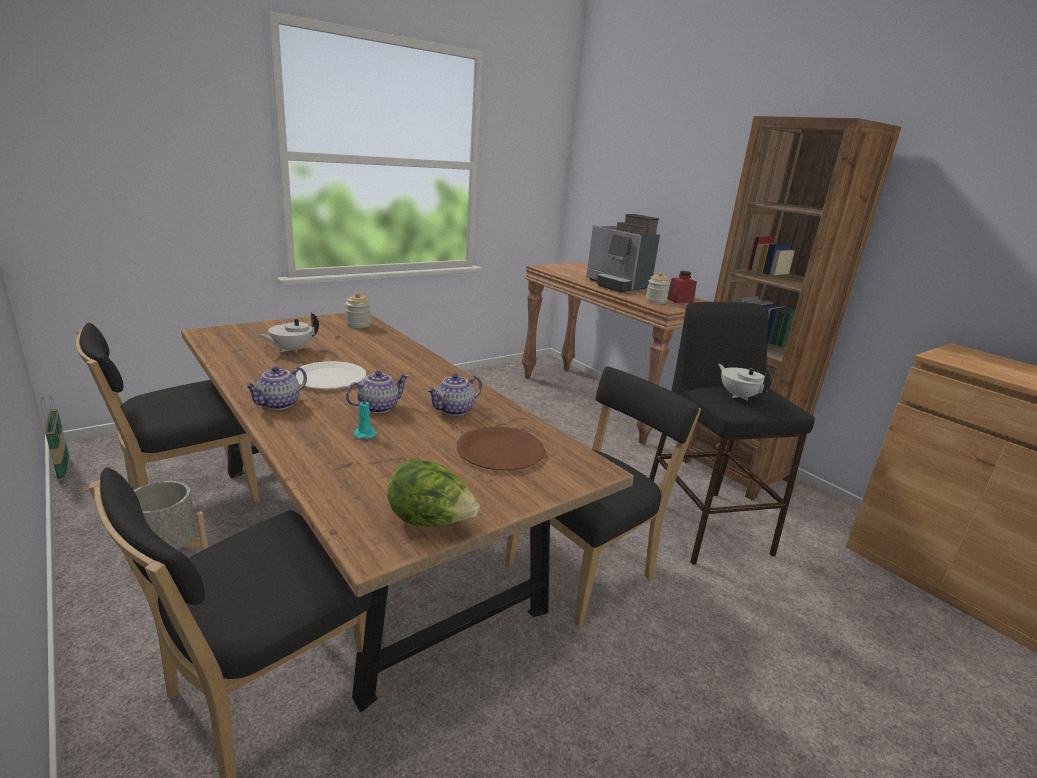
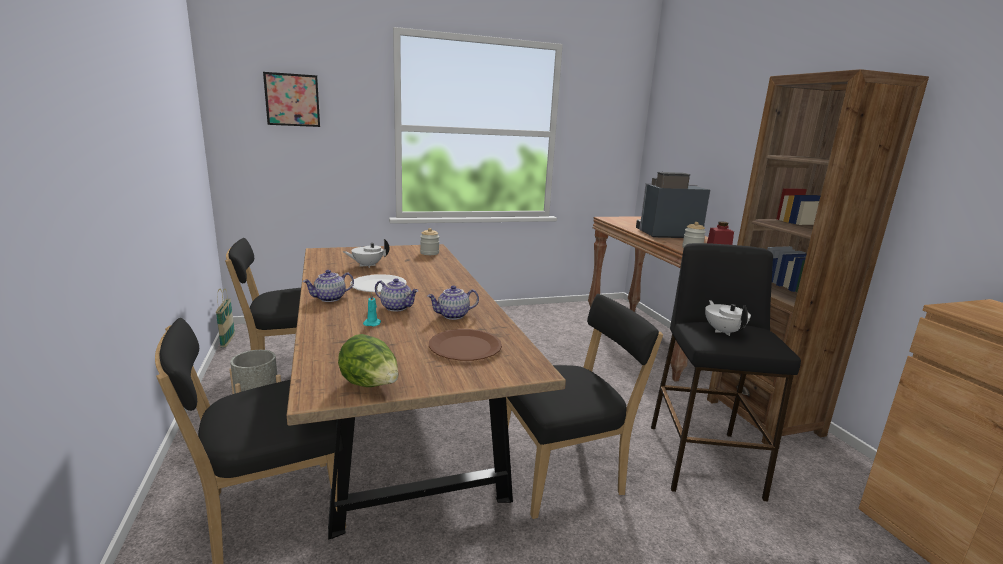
camera: 20 degrees right, 5 degrees down
(122, 111) = (292, 100): none -> picture
(378, 407) = (397, 307): teapot -> teapot turned 45 degrees clockwise
(617, 285) = (666, 234): coffee machine -> coffee machine turned 105 degrees clockwise

